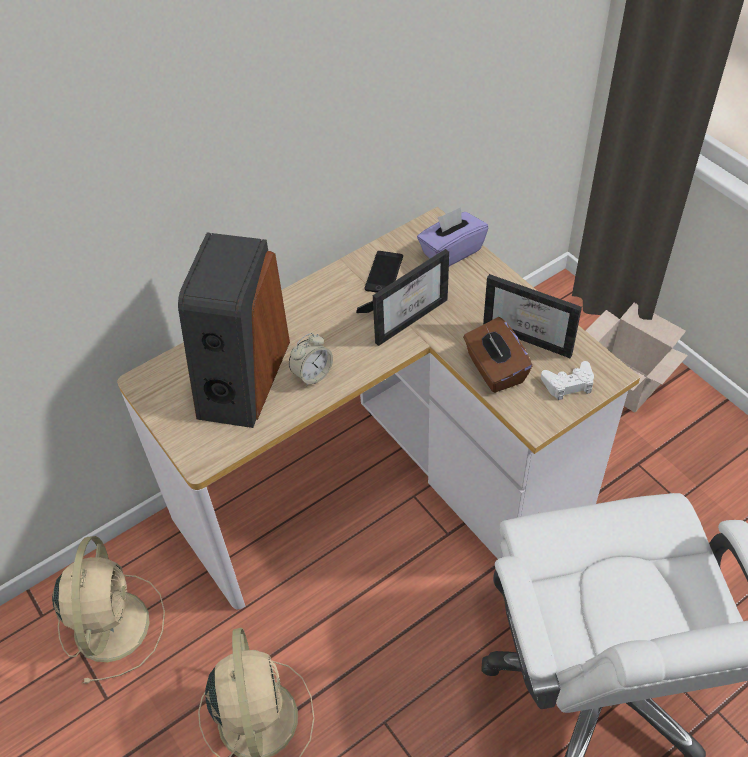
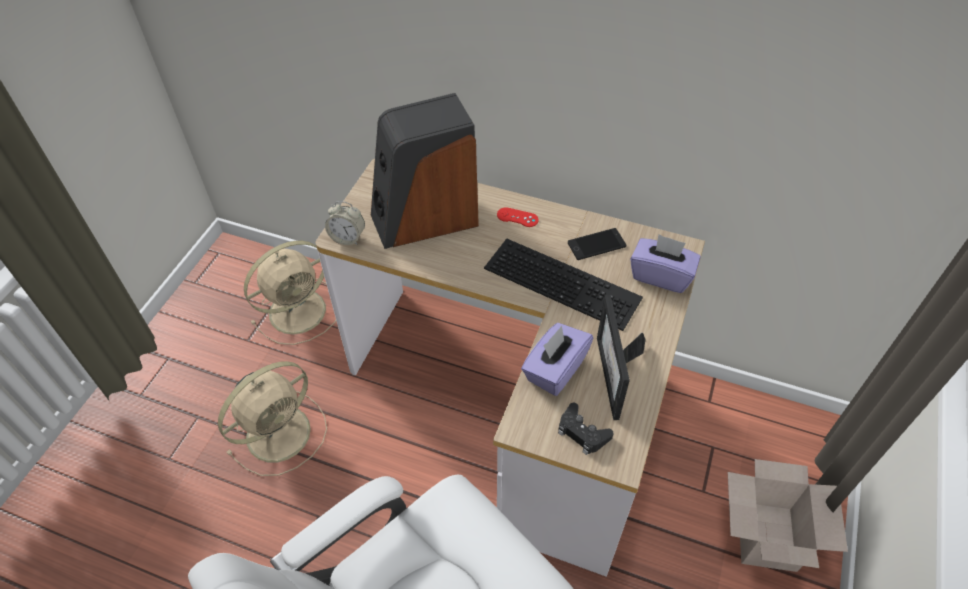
camera: 55 degrees right, 0 degrees up
(304, 309) = (517, 217): none -> red game controller
(312, 374) = (458, 255): alarm clock -> alarm clock (348, 238)
(407, 315) = (564, 281): picture frame -> keyboard
(494, 370) = (555, 369): brown tissue box -> purple tissue box
(568, 384) = (582, 432): white game controller -> black game controller

